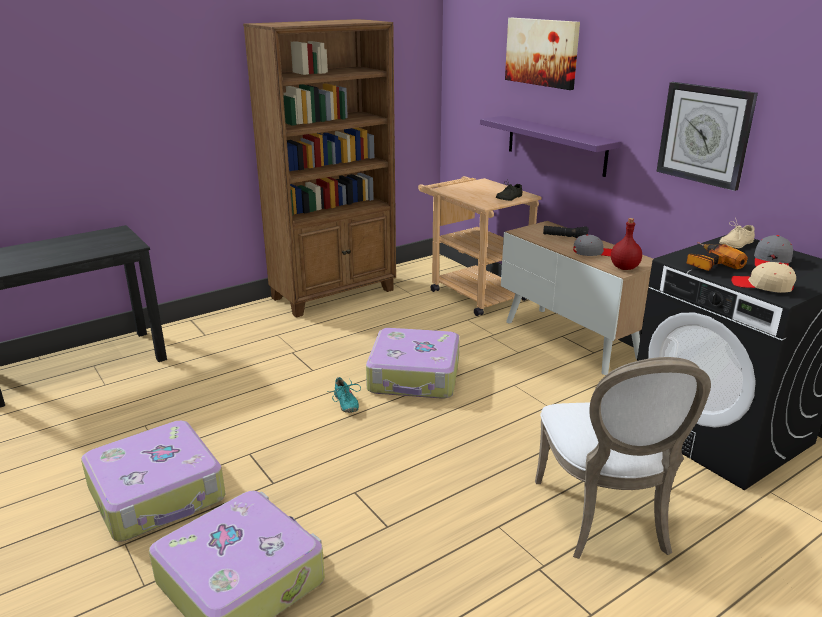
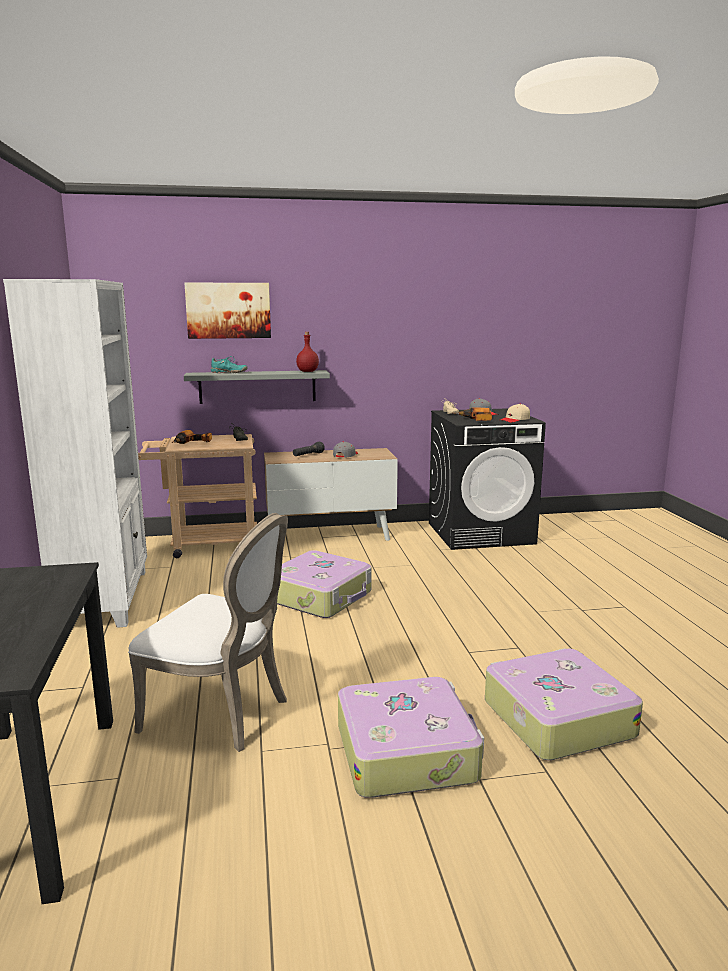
camera: 65 degrees left, 10 degrees down
(334, 294) = (105, 598): brown bookcase -> white bookcase
(345, 403) = (333, 632): turquoise shoe -> turquoise shoe (229, 372)
(467, 189) = (193, 443): none -> power drill
(555, 145) = (257, 386): purple shelf -> grey shelf
(606, 519) = (544, 581): white chair -> white chair (222, 713)
(624, 268) = (381, 455): red bottle -> red bottle (307, 371)
(705, 134) = (394, 352): wall clock -> none

